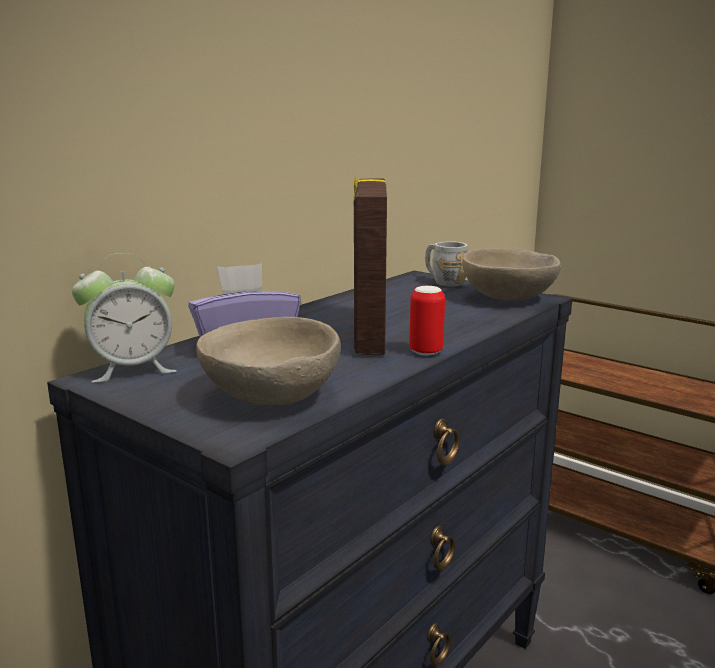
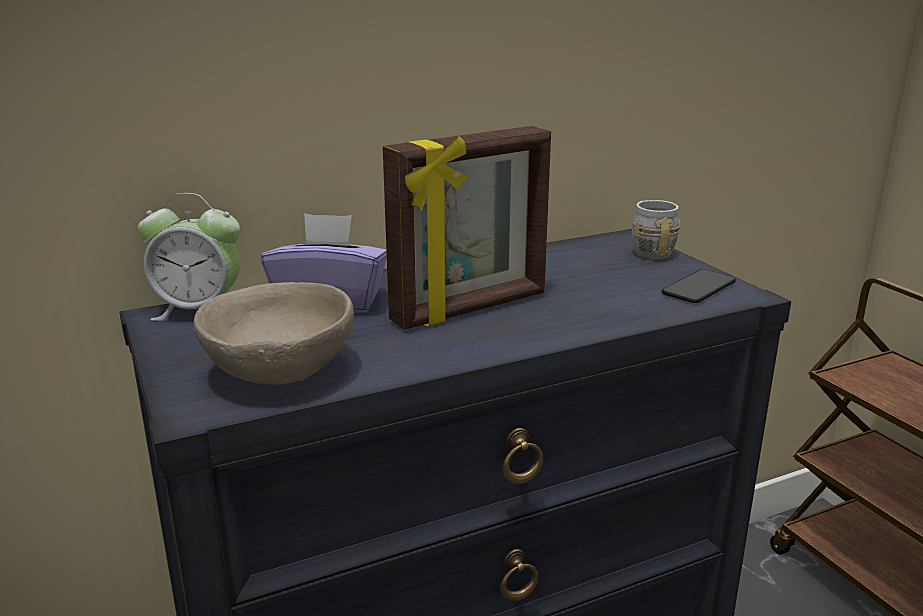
camera: 25 degrees right, 5 degrees up
(368, 333) = (471, 309): picture frame -> picture frame turned 150 degrees counterclockwise
(426, 352) = (503, 347): can -> none
(507, 298) = (698, 288): beige bowl -> phone

